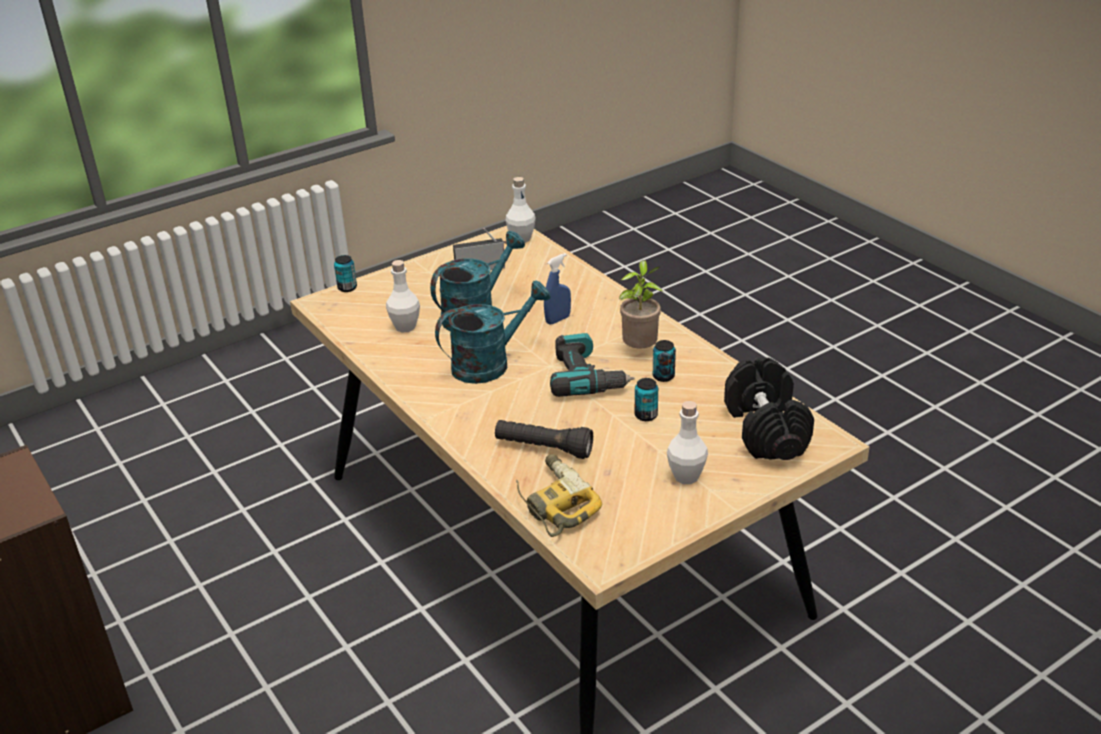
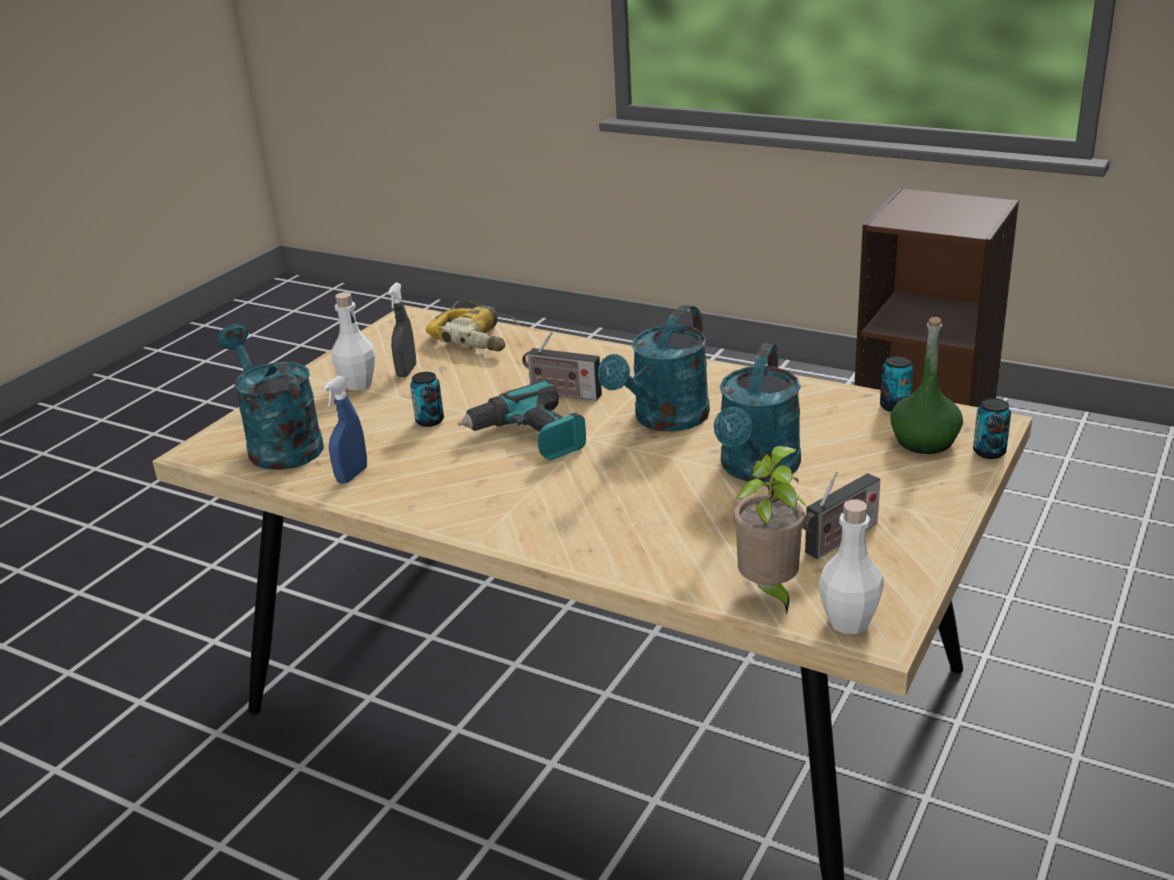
camera: 155 degrees right, 5 degrees down
(368, 303) = (924, 441): none -> green bottle
(405, 327) = (827, 429): white bottle -> none
(535, 410) = (562, 393): none -> radio
(543, 448) = (522, 367): black flashlight -> none
(558, 319) = (631, 495): blue spray bottle -> blue spray bottle (352, 475)
(639, 478) = (406, 371): none -> grey spray bottle
(640, 350) = (481, 487): potted plant -> potted plant (769, 591)
(663, 376) = (431, 465): can -> can (894, 406)
(766, 430) = (279, 444): black dumbbell -> turquoise watering can

